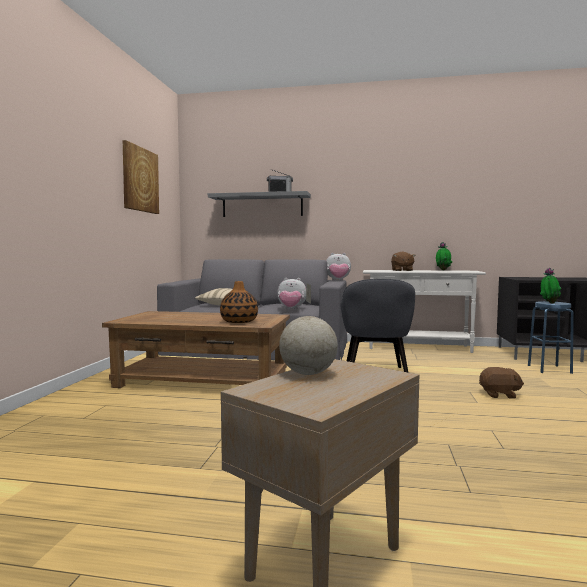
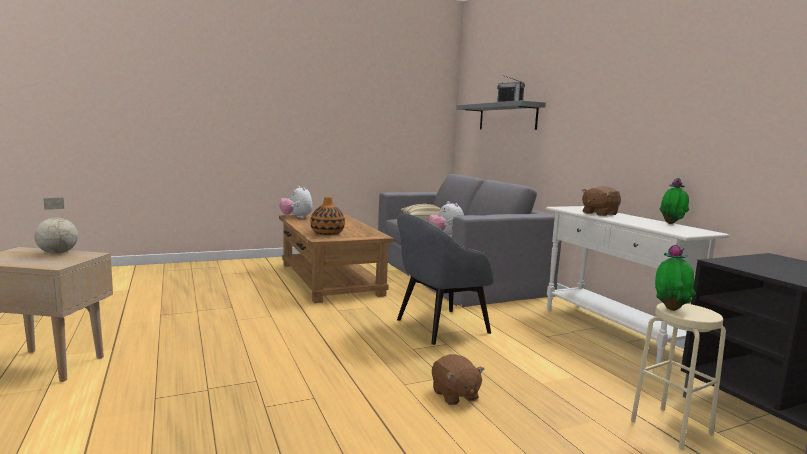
camera: 55 degrees right, 5 degrees up
(140, 179) = (383, 97): picture -> none
(338, 280) = (538, 214): plush toy -> plush toy (296, 217)
(549, 369) = (671, 427): blue stool -> beige stool

